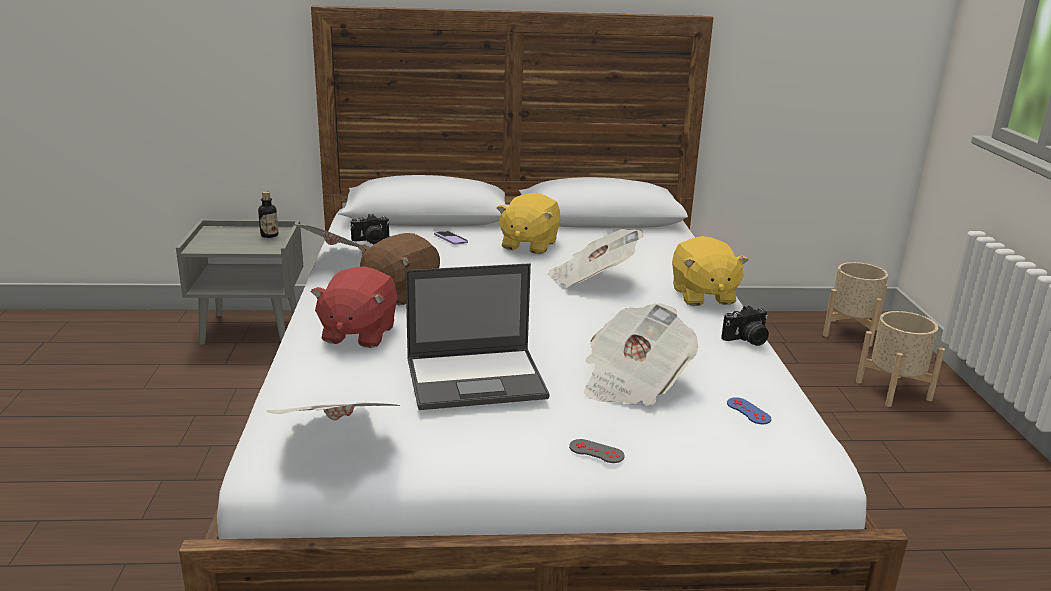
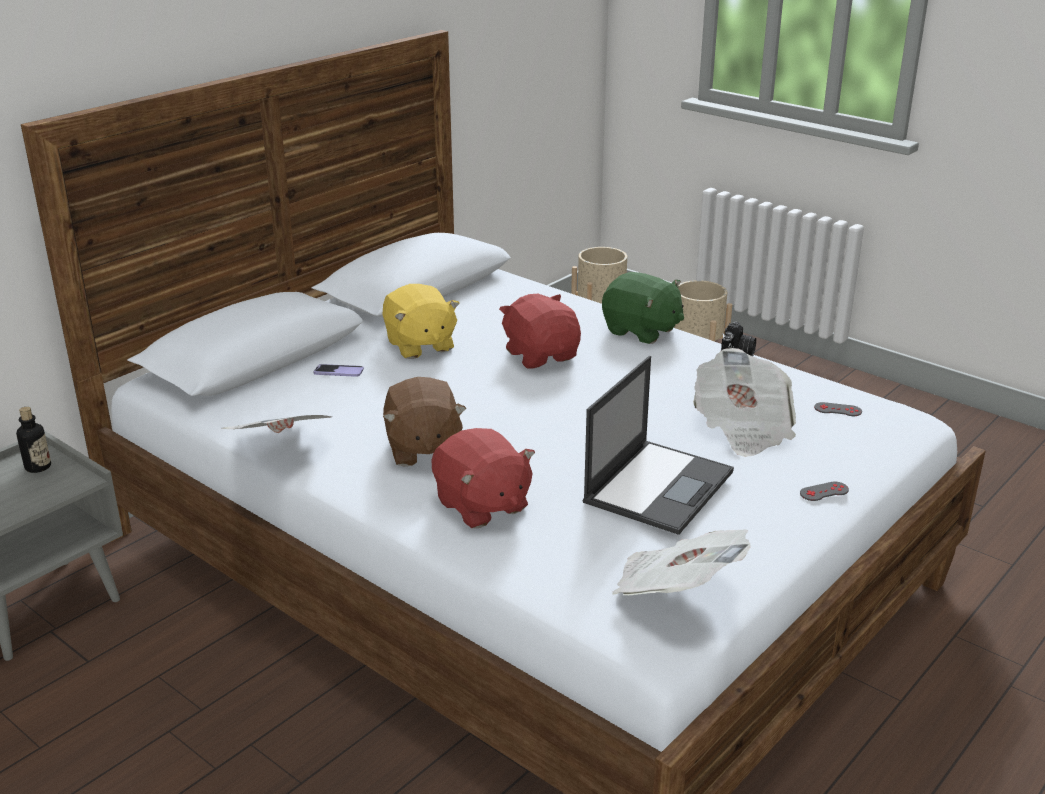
camera: 45 degrees left, 5 degrees up
(371, 241) = (268, 411): camera -> none
(592, 279) = (541, 355): newspaper -> red plush toy
(702, 295) = (641, 331): yellow plush toy -> green plush toy
(748, 411) = (837, 410): blue game controller -> grey game controller

